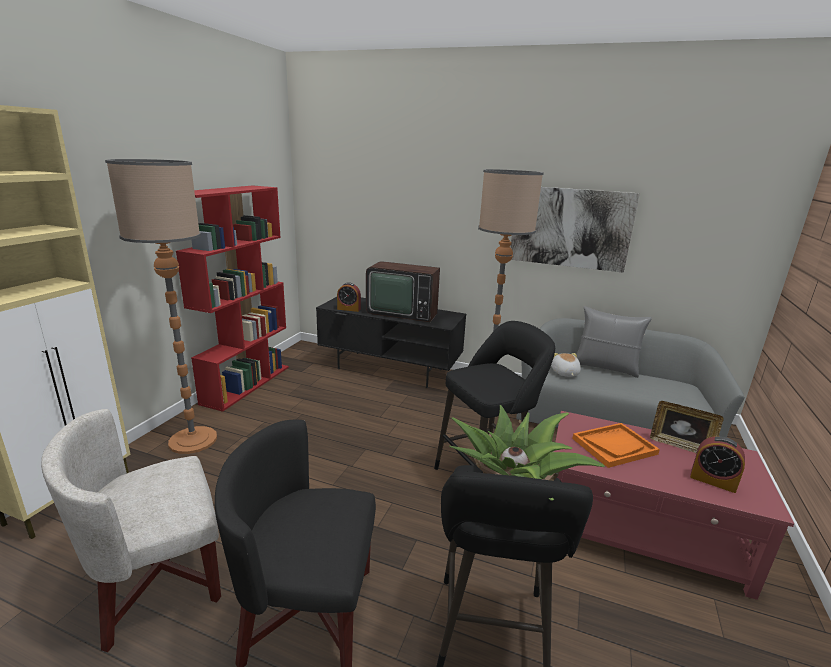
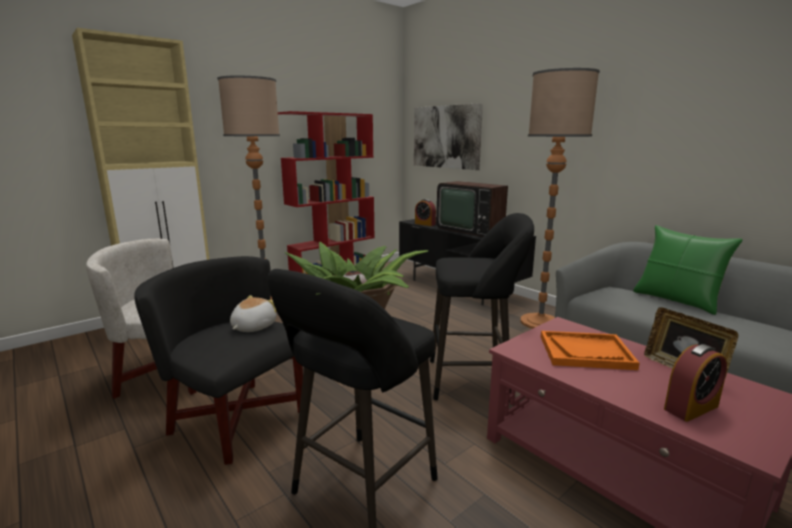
camera: 30 degrees right, 5 degrees down
(564, 373) = (613, 297): plush toy -> plush toy (253, 327)
(570, 228) = (647, 136): picture -> picture (445, 137)
(605, 367) = (676, 300): grey pillow -> green pillow
(713, 480) = (691, 407): alarm clock -> alarm clock turned 90 degrees counterclockwise

